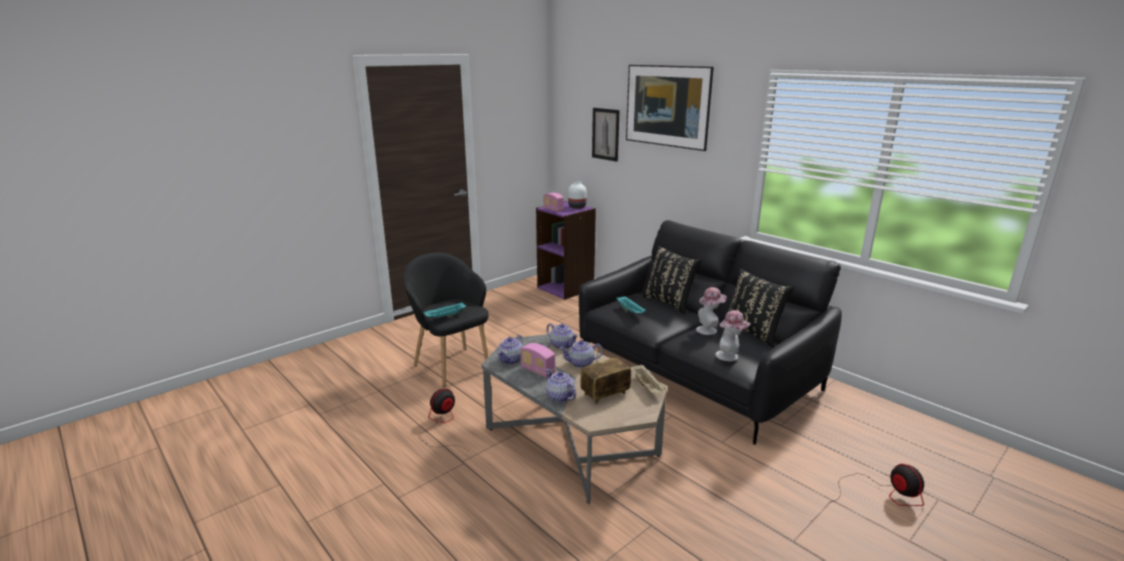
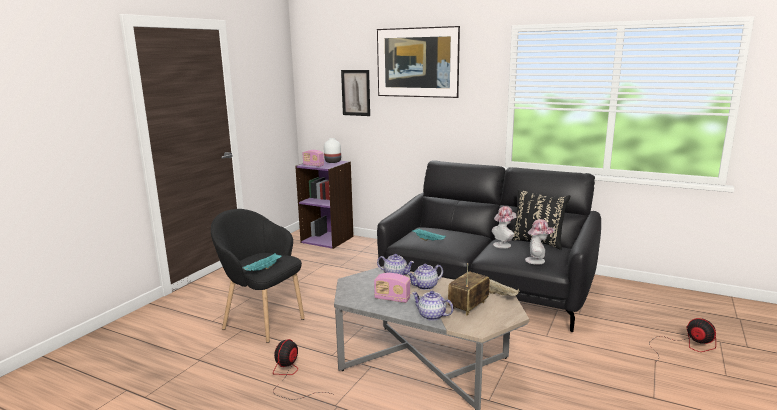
camera: 20 degrees left, 5 degrees down
(511, 360) = (359, 295): teapot -> none
(669, 302) = (453, 230): black pillow -> none

